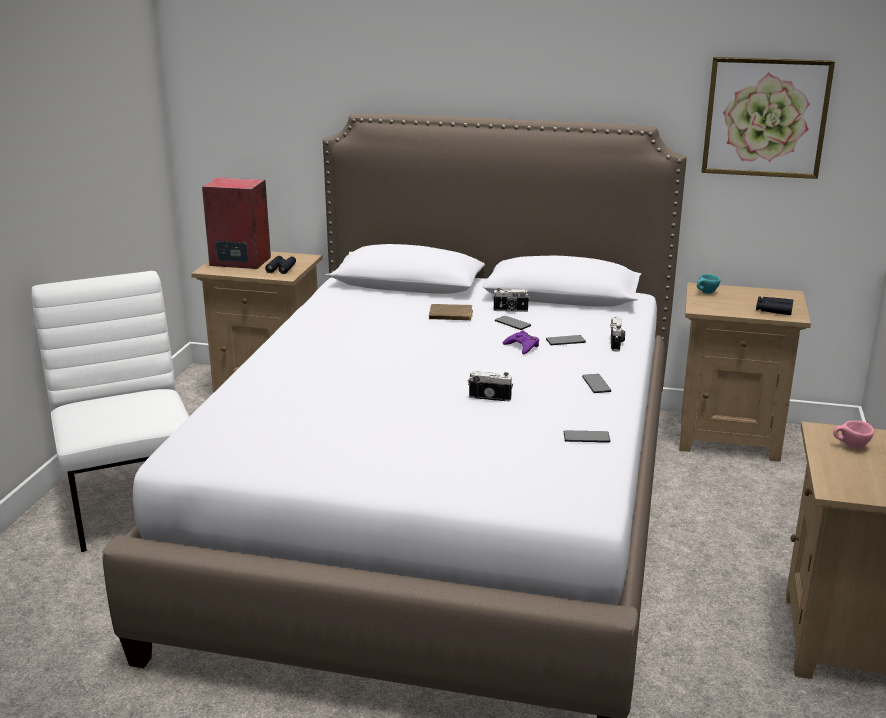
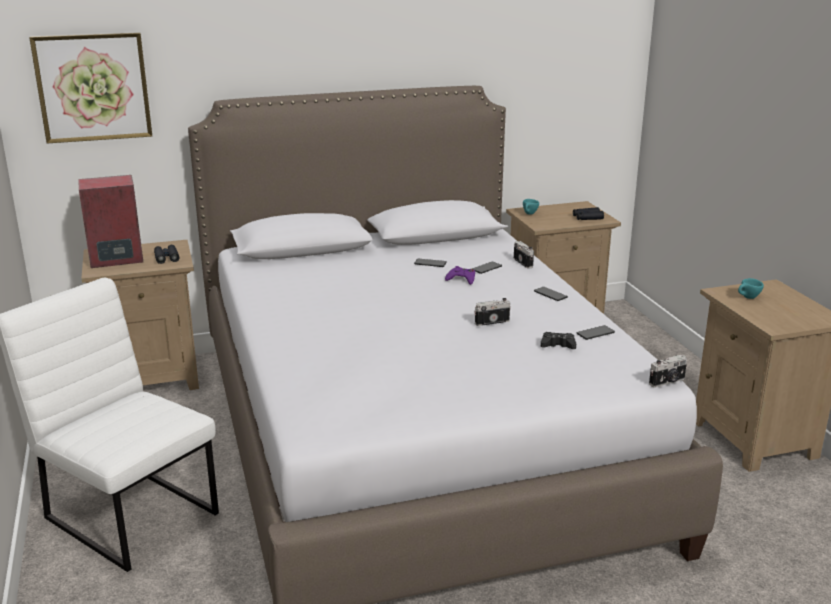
camera: 30 degrees left, 0 degrees up
(450, 316) = (375, 267): brown book -> none
(510, 310) = (414, 254): camera -> camera (667, 382)
(525, 439) = (558, 345): none -> black game controller
(765, 117) = (553, 70): picture -> picture (93, 87)
(850, 447) = (748, 298): pink cup -> turquoise cup

